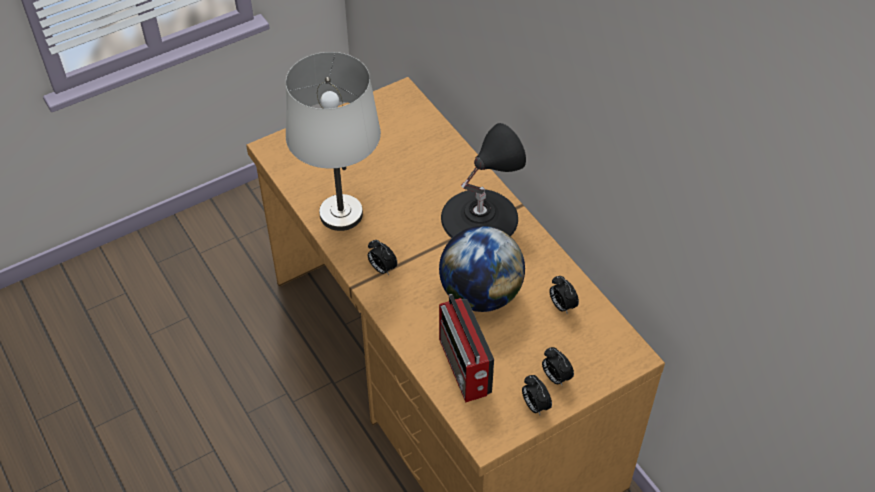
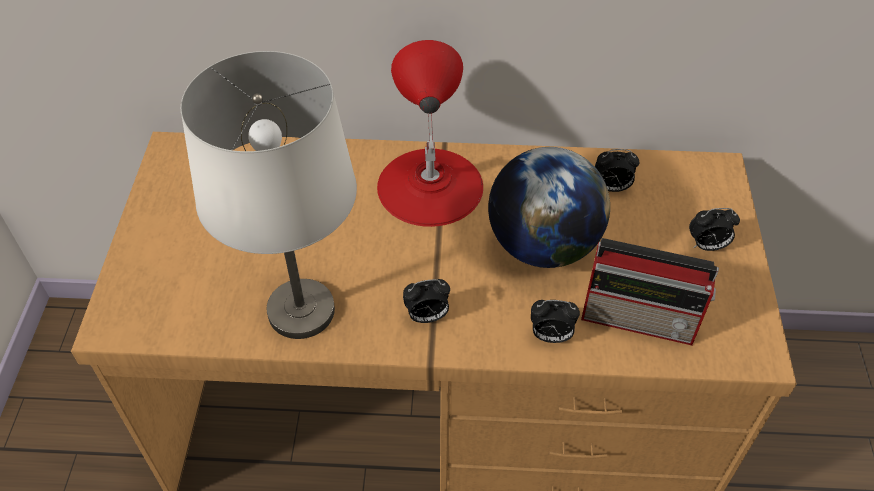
camera: 55 degrees left, 0 degrees up
(479, 217) = (429, 186): black table lamp -> red table lamp
(534, 405) = (735, 284): alarm clock -> alarm clock (550, 336)

